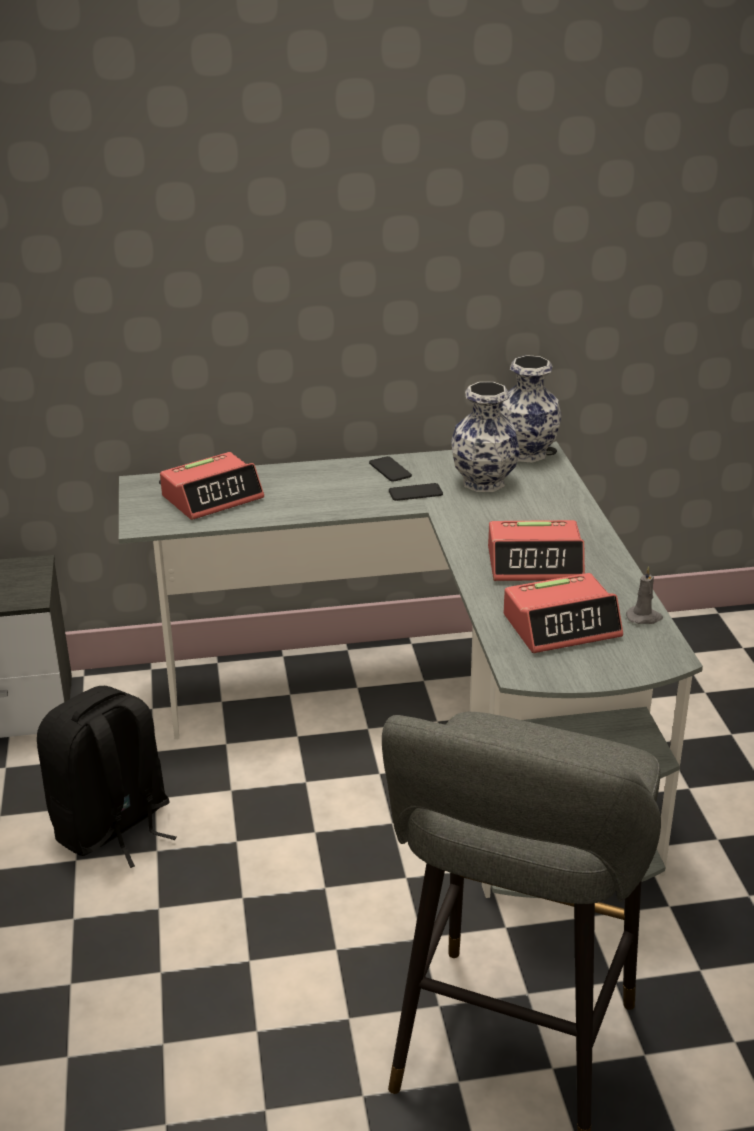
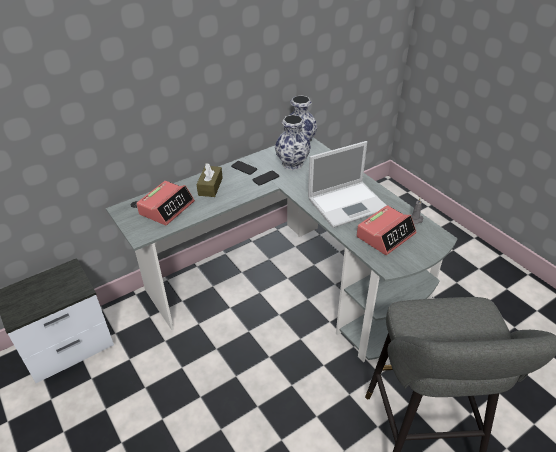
camera: 25 degrees left, 10 degrees up
(113, 827) = (170, 392): black backpack -> none
(308, 484) = (210, 186): none -> brown tissue box
(535, 563) = (348, 203): alarm clock -> laptop

